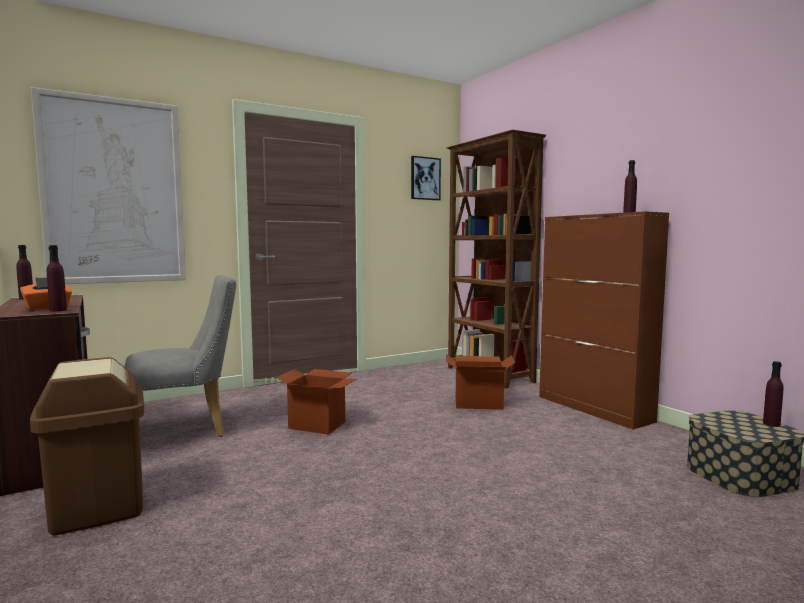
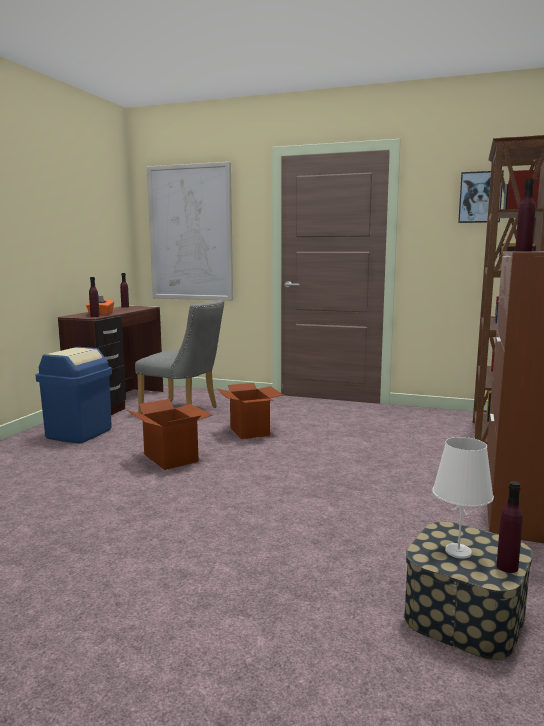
camera: 50 degrees right, 5 degrees up
(97, 506) = (78, 433): brown trash can -> blue trash can
(478, 403) = (404, 458): cardboard box -> cardboard box (171, 458)
(742, 426) = (458, 551): none -> white table lamp

